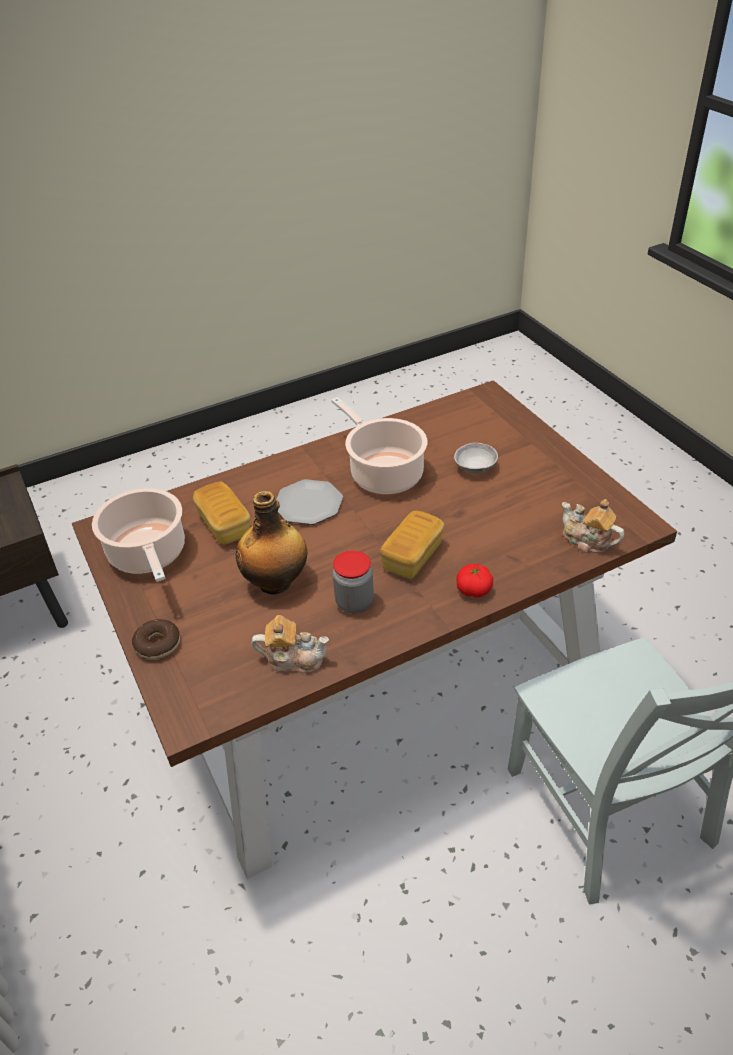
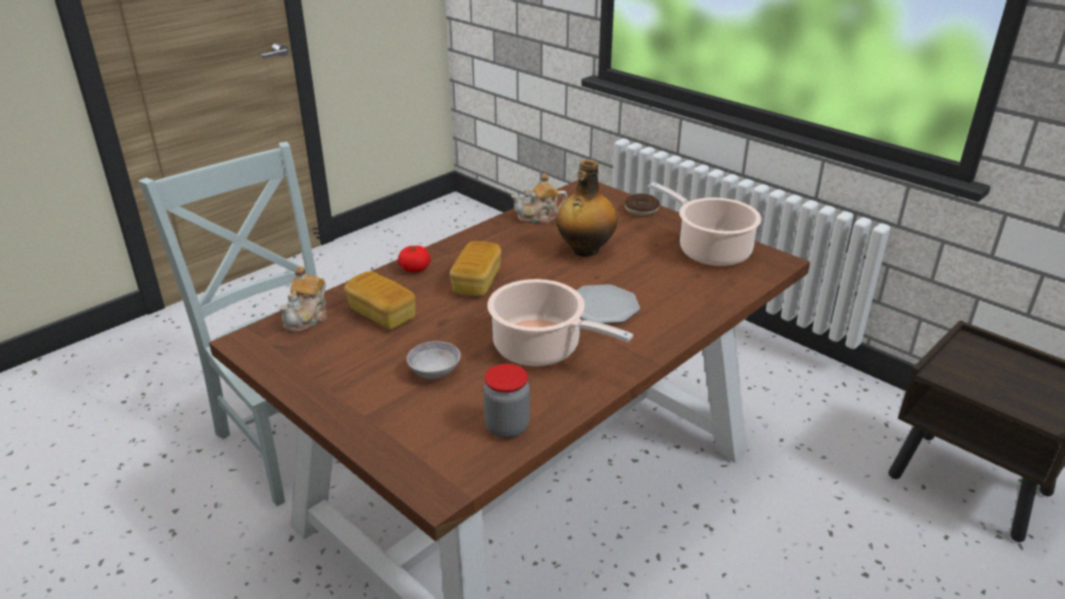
camera: 160 degrees right, 10 degrees down
(224, 525) = (668, 279): bread -> bread (382, 314)
(354, 602) = (512, 248): jar -> jar (507, 427)
(587, 540) = (307, 318): teapot -> teapot turned 90 degrees clockwise

